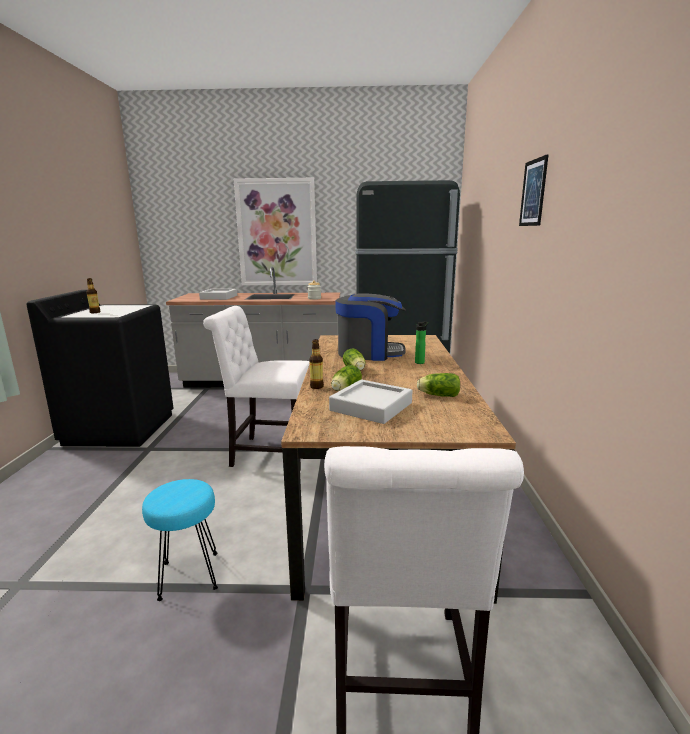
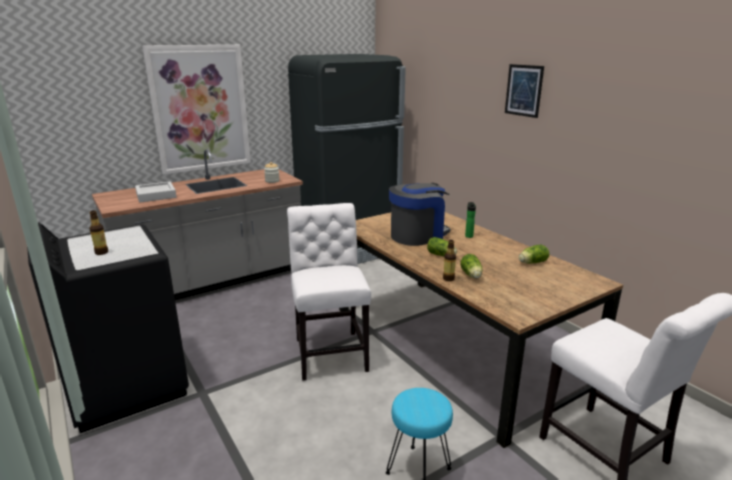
camera: 35 degrees left, 5 degrees up
(268, 453) = (330, 352): white chair -> white chair turned 105 degrees clockwise
(371, 407) = (515, 284): grey tray -> none

